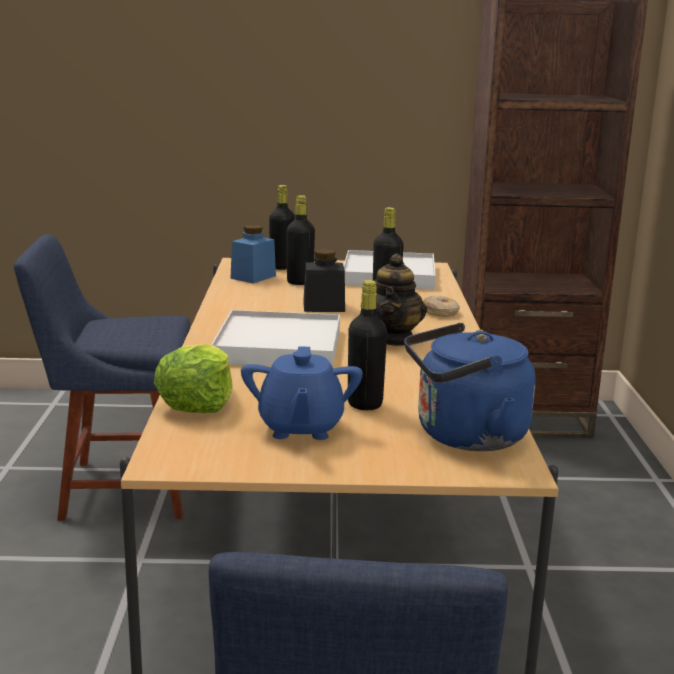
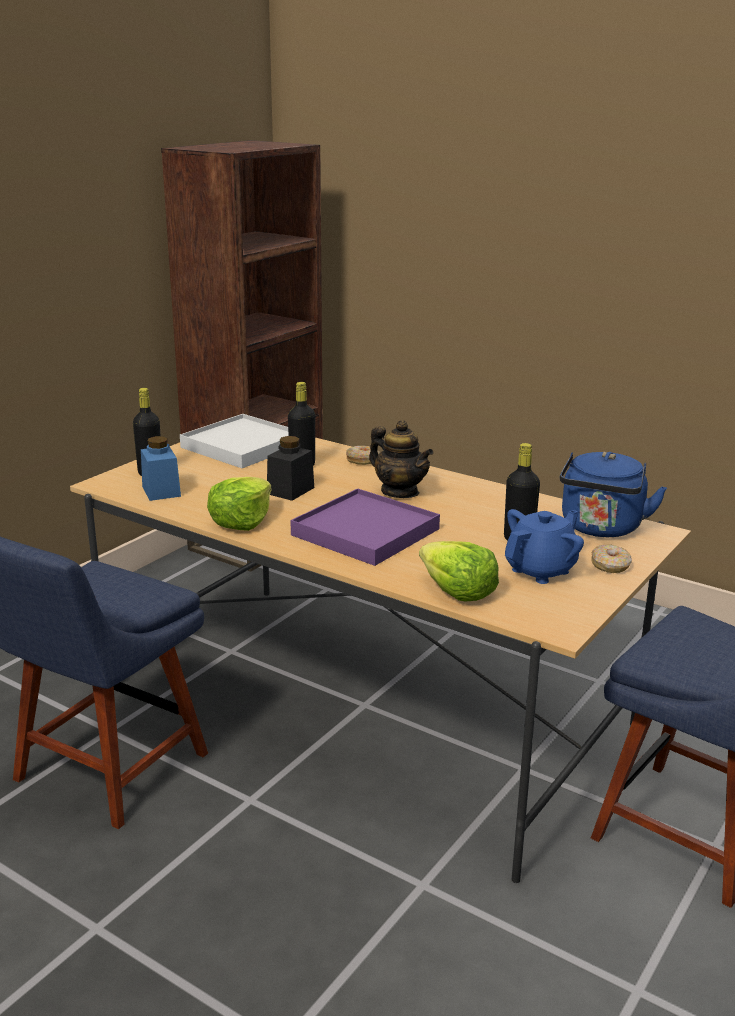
camera: 55 degrees left, 5 degrees up
(234, 307) = (241, 521): none -> lettuce
(279, 346) = (366, 532): white tray -> purple tray
(300, 282) = (208, 479): black bottle -> none
(300, 428) = (541, 570): blue teapot -> blue teapot turned 75 degrees counterclockwise
(367, 459) = (610, 565): none -> donut

